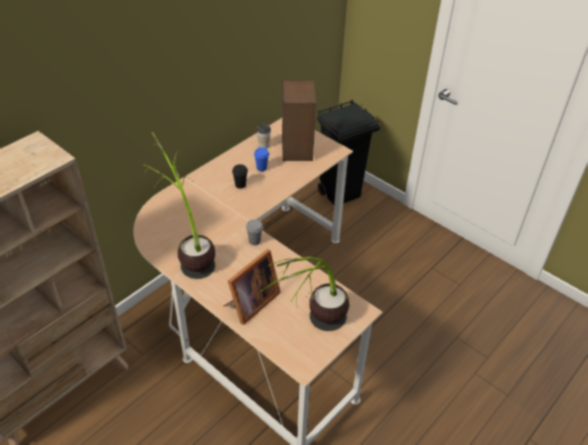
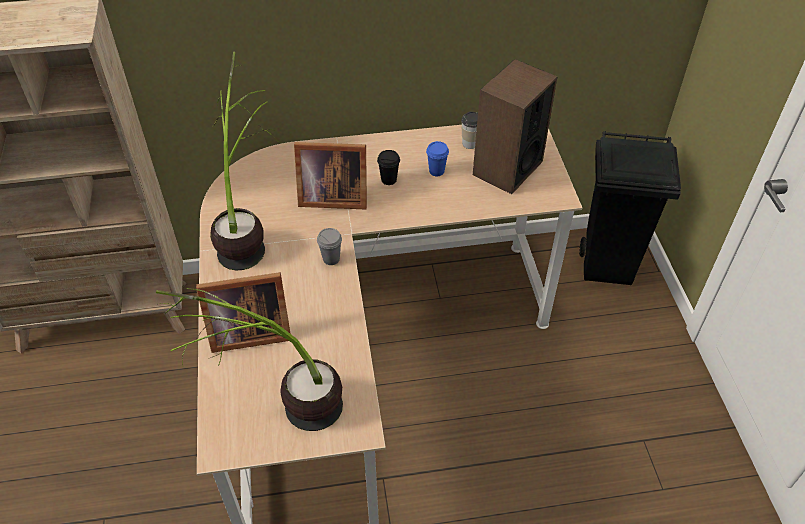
camera: 40 degrees right, 5 degrees up
(217, 210) = (331, 196): none -> picture frame

